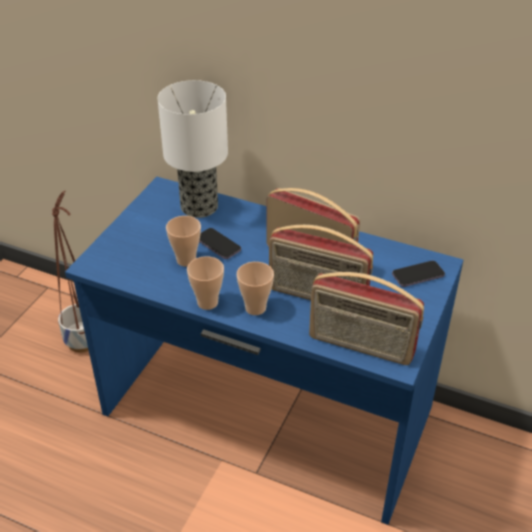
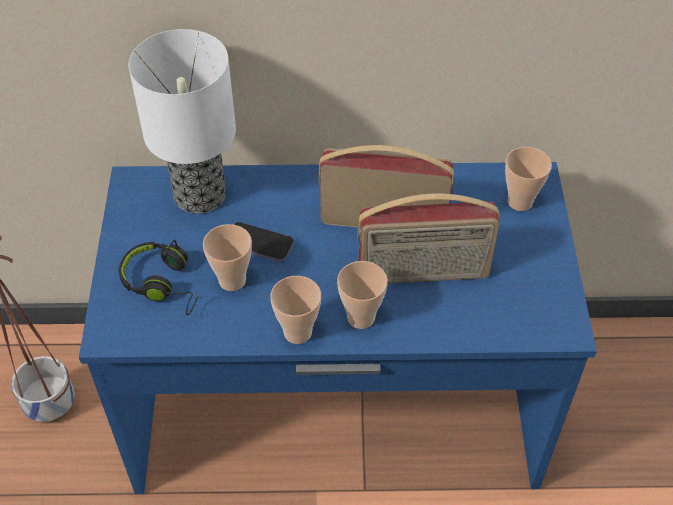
camera: 25 degrees left, 10 degrees up
(142, 248) = (163, 283): none -> black headphones
(360, 346) = (512, 322): radio -> none
(418, 275) = (520, 202): phone -> cup

